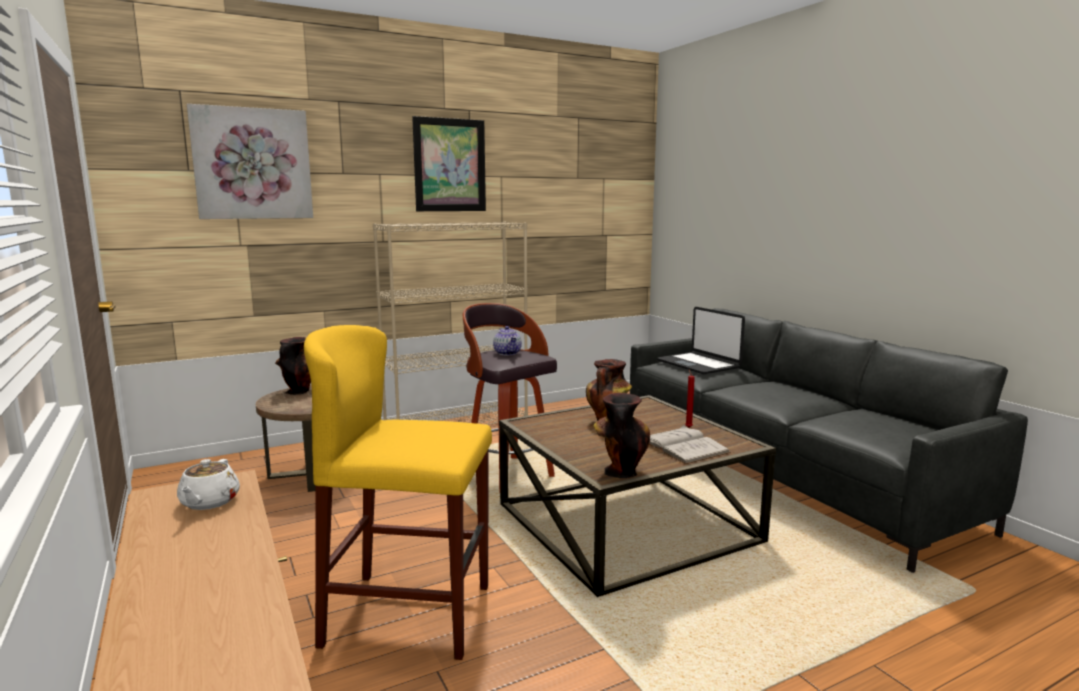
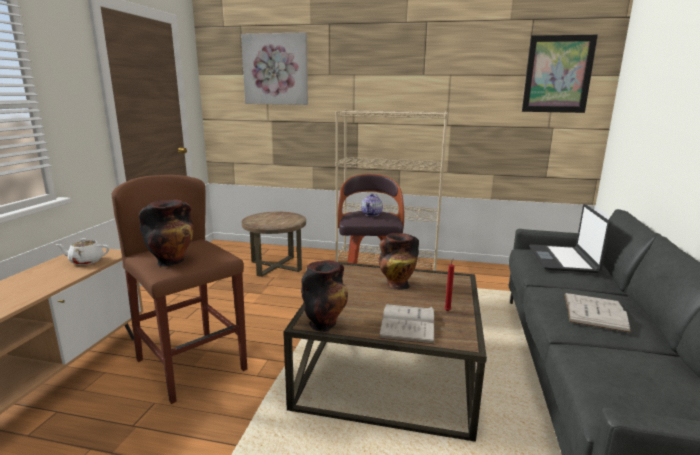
camera: 40 degrees right, 5 degrees up
(209, 502) = (86, 261): white teapot -> white teapot turned 45 degrees clockwise
(298, 391) = (277, 214): vase -> vase (172, 261)
(409, 614) = (191, 364): yellow stool -> brown stool
(450, 165) = (406, 66): picture -> picture (557, 74)
(784, 394) = (594, 312): none -> white book

